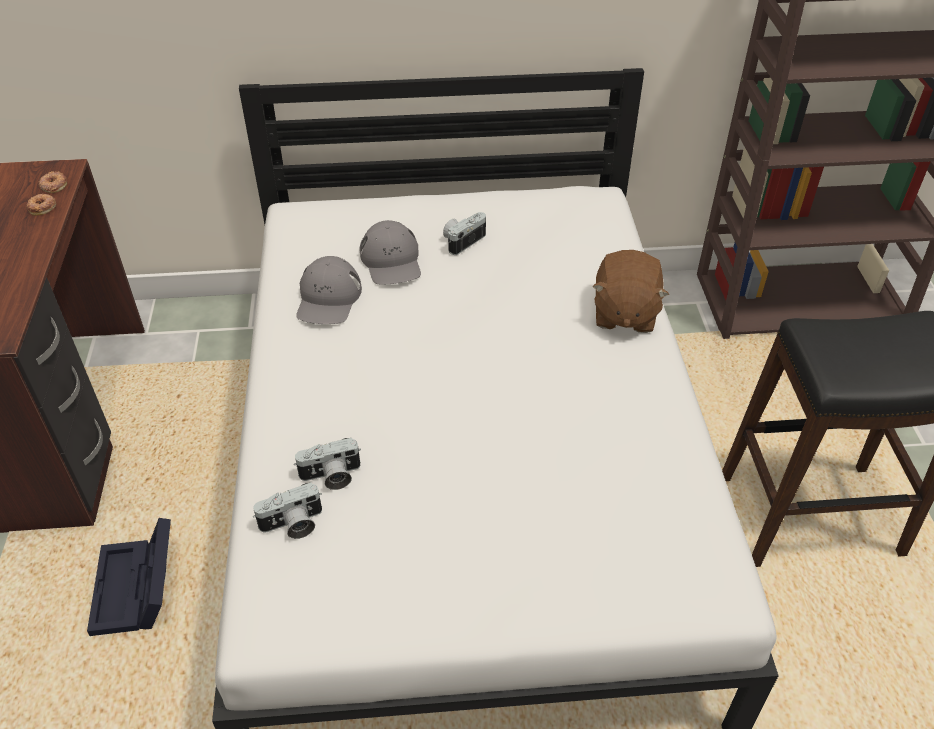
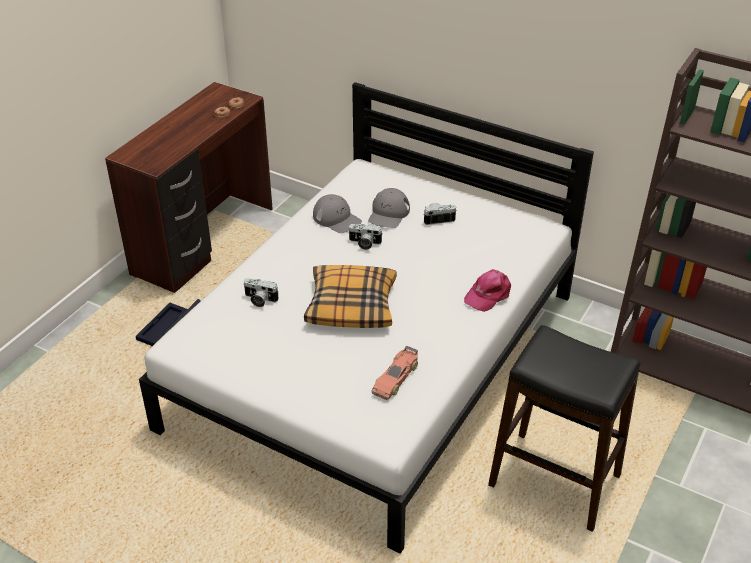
camera: 35 degrees right, 5 degrees down
(293, 525) = (224, 311): camera -> camera (364, 243)
(328, 298) = (337, 219): grey cap -> grey cap turned 90 degrees counterclockwise
(470, 415) = (351, 305): none -> pillow
(624, 313) = (488, 294): brown plush toy -> pink cap
(637, 493) = (396, 378): none -> toy car

